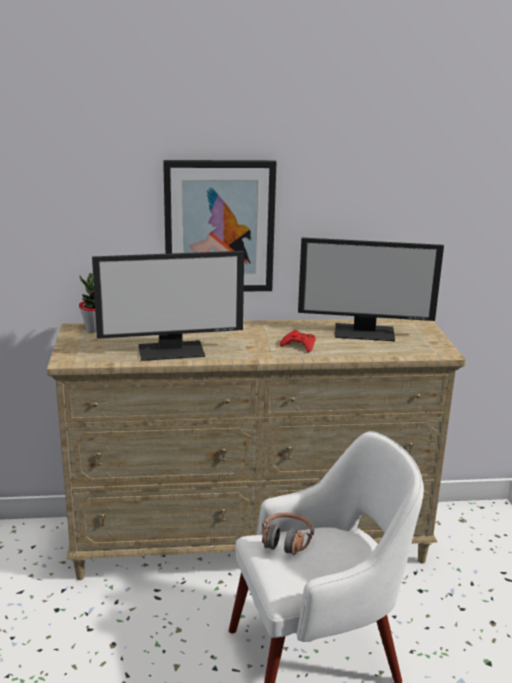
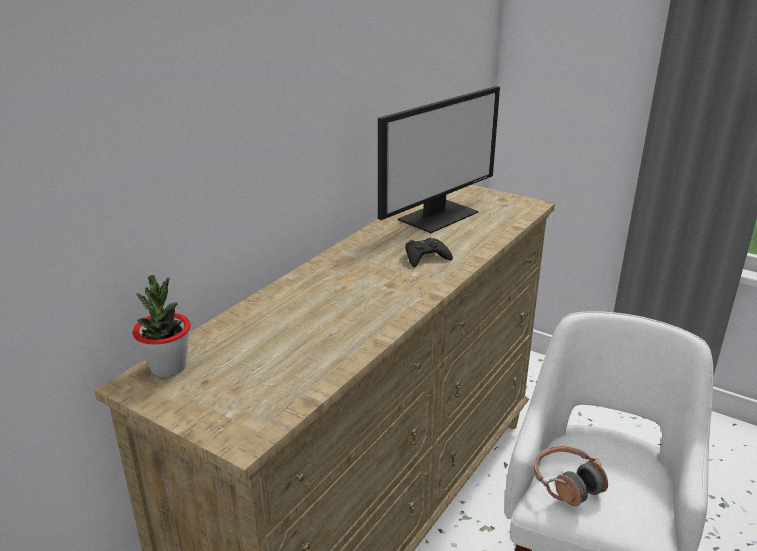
camera: 50 degrees left, 5 degrees up
(172, 350) = (330, 336): monitor -> none
(219, 227) = (269, 134): picture -> none
(299, 345) = (426, 257): red game controller -> black game controller

